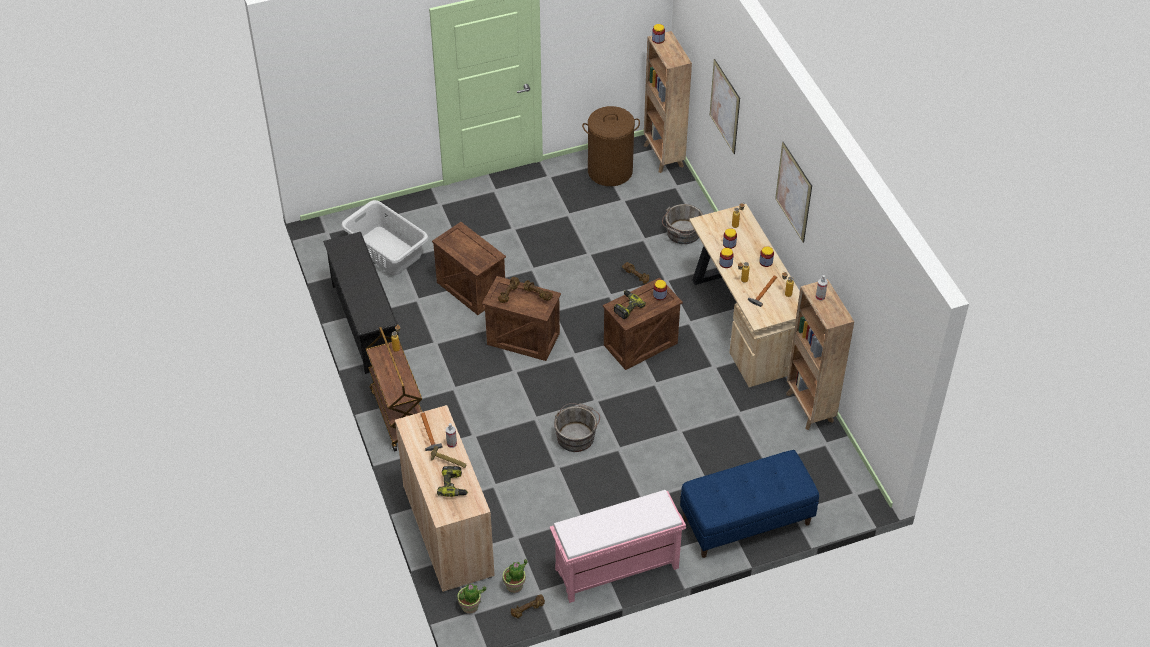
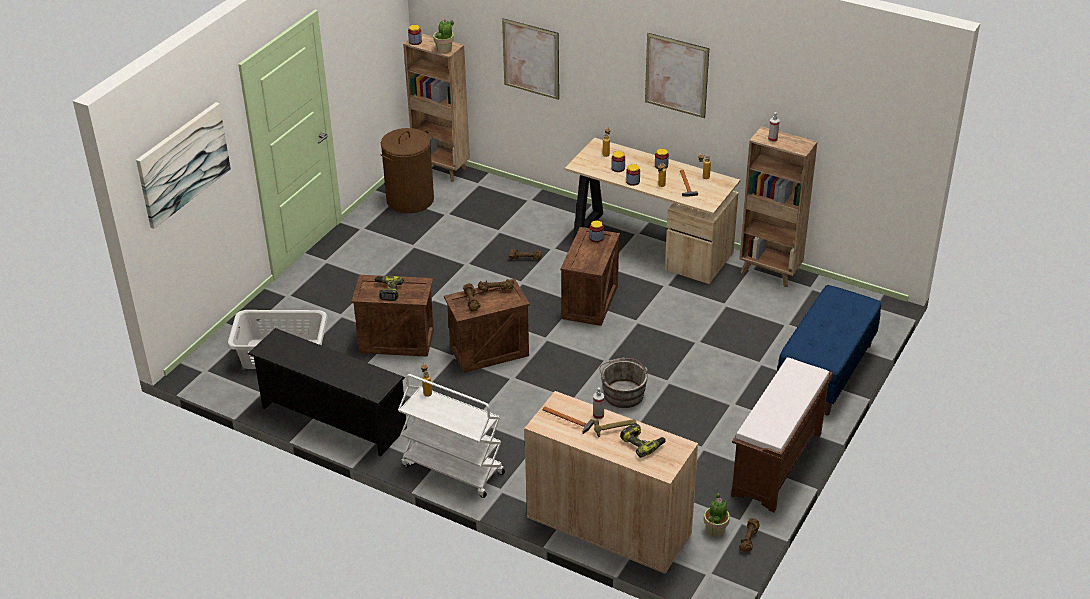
camera: 40 degrees left, 10 degrees down
(347, 70) = (183, 164): none -> picture
(398, 415) = (452, 469): brown cart -> white cart
(470, 606) = (700, 569): potted plant -> potted plant (444, 50)
(616, 569) = (777, 465): pink bench -> brown bench
(626, 307) = (581, 259): power drill -> power drill (387, 291)
(682, 234) = (524, 212): grey bucket -> none

